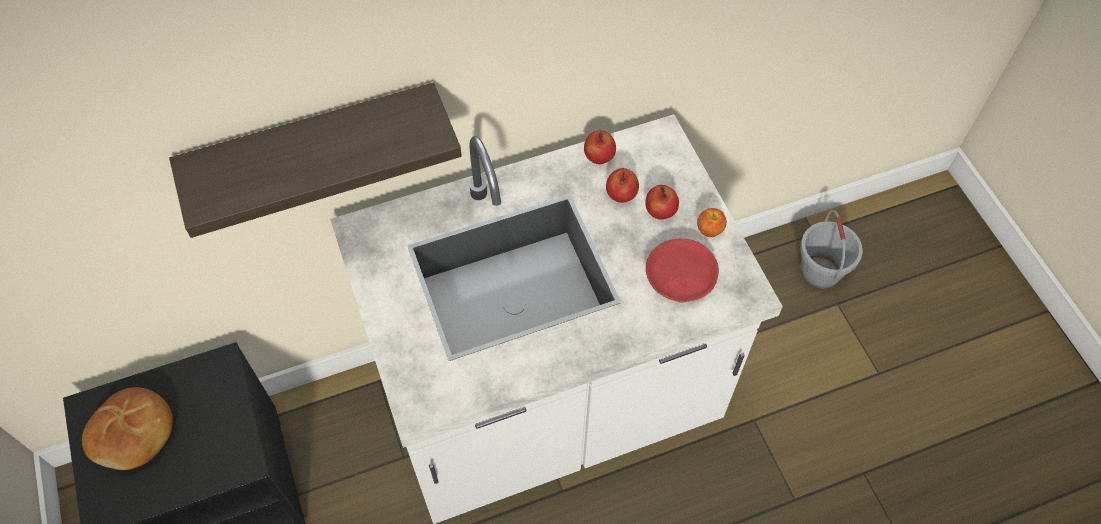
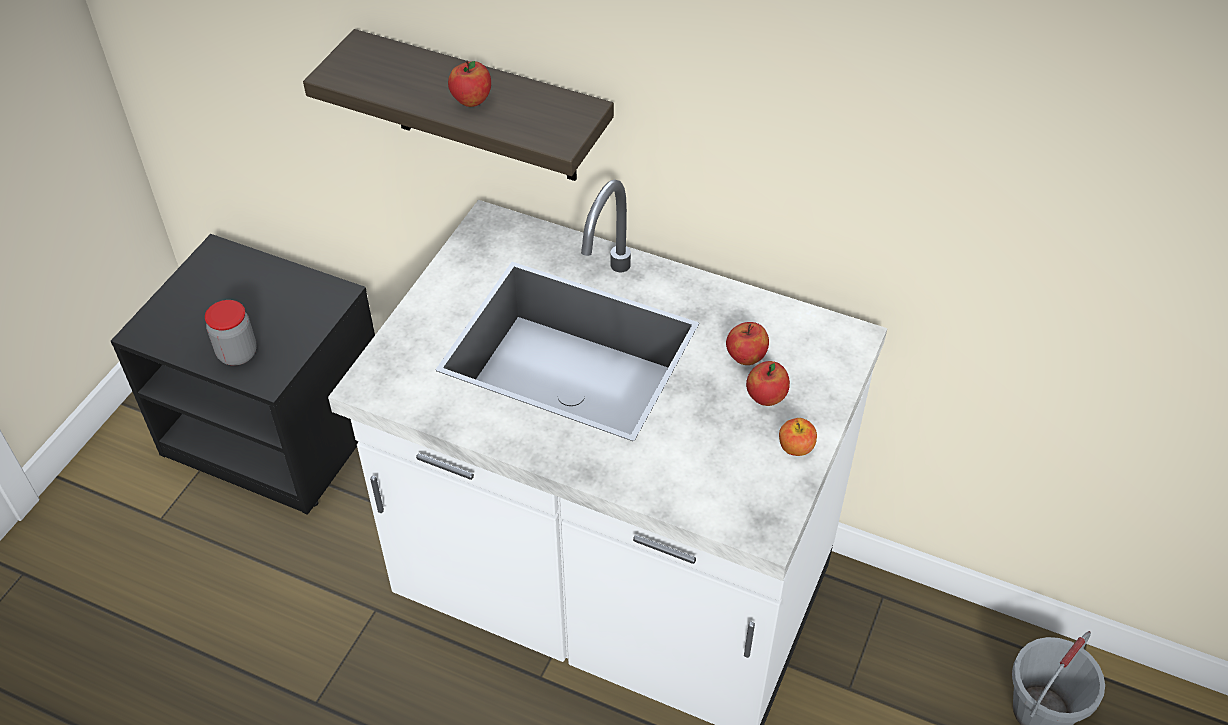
camera: 45 degrees right, 10 degrees down
(134, 434) = (223, 296): bread -> none
(199, 465) = (237, 353): none -> jar
(599, 157) = (764, 313): apple -> apple (471, 101)
(679, 277) = (714, 463): red plate -> none

